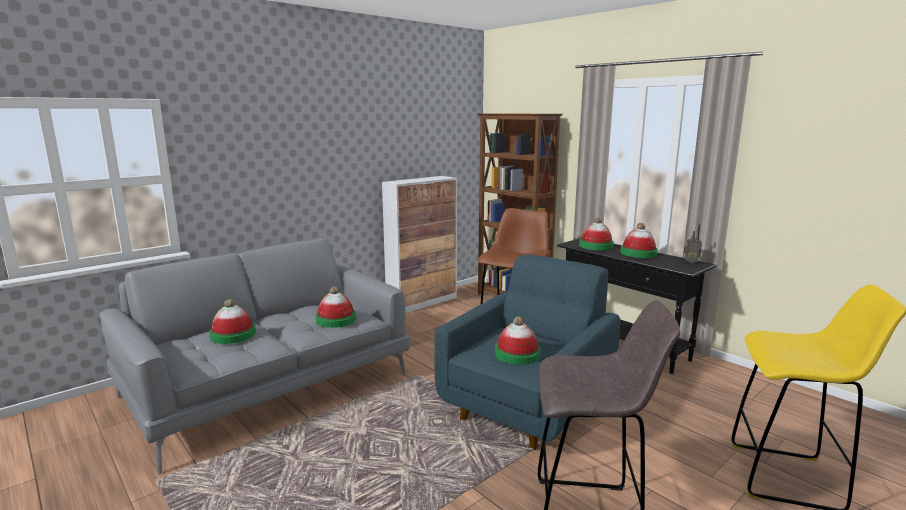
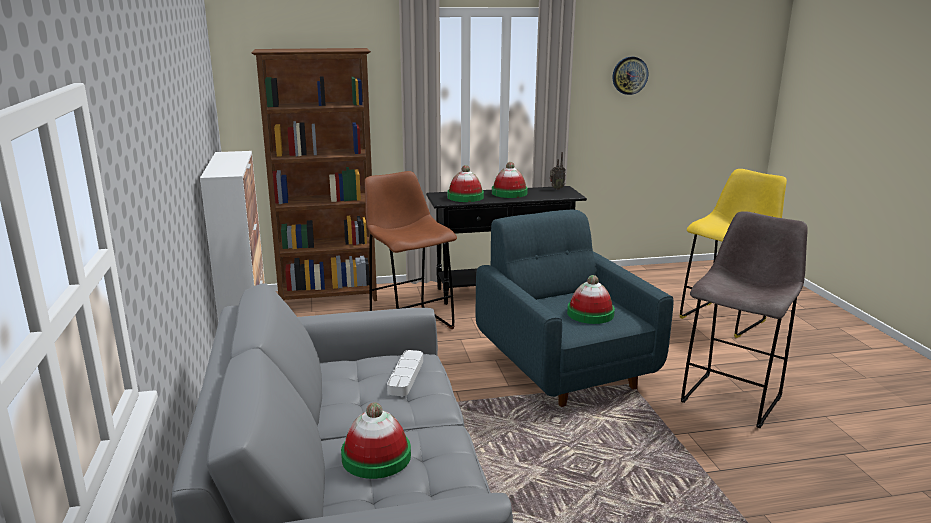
camera: 60 degrees left, 5 degrees up
(336, 319) = (406, 376): hat -> grey tray
(828, 152) = (629, 75): none -> wall clock

